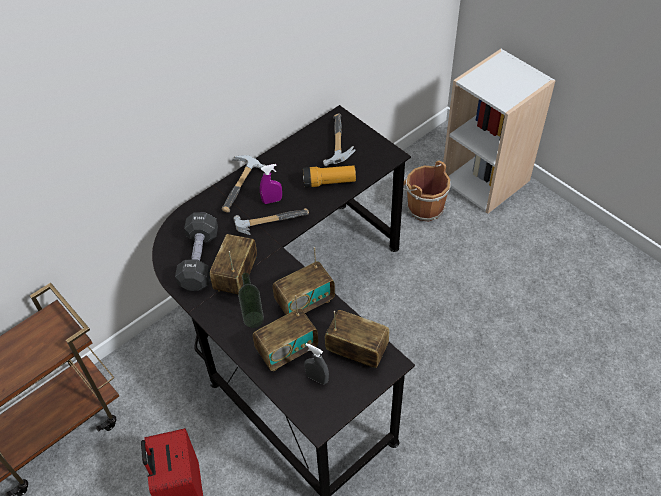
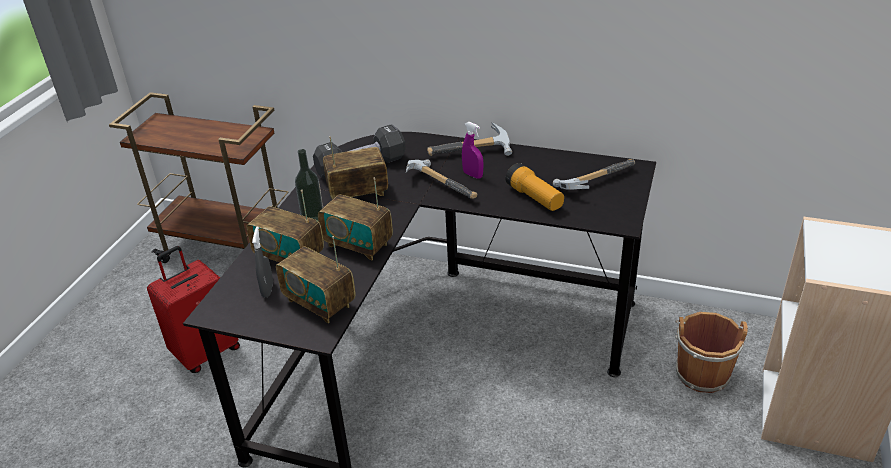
camera: 60 degrees right, 15 degrees down
(357, 351) = (319, 303): radio -> radio turned 135 degrees clockwise

